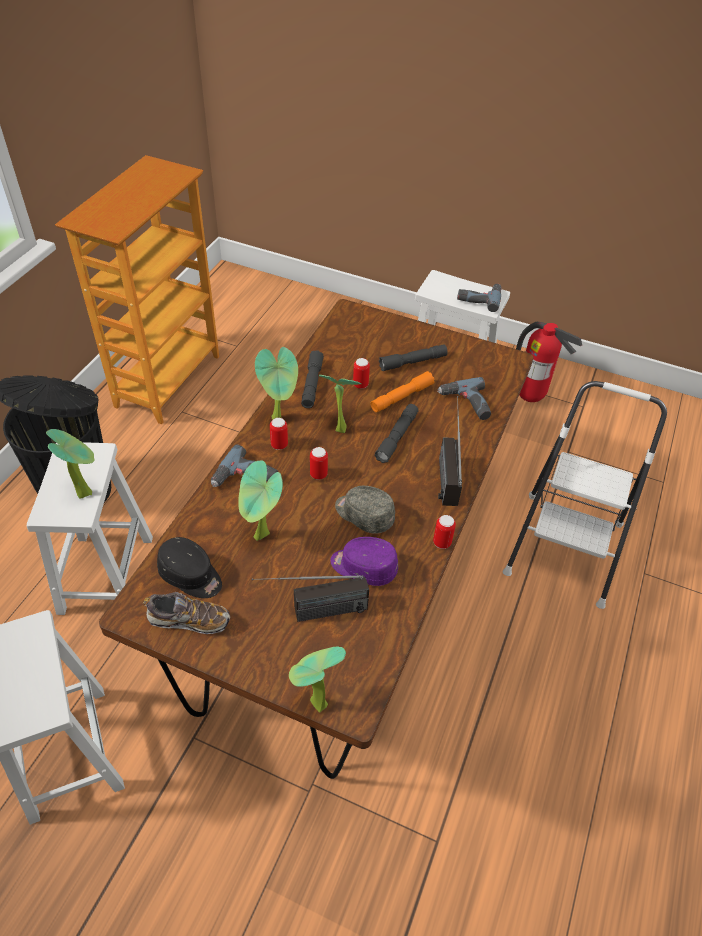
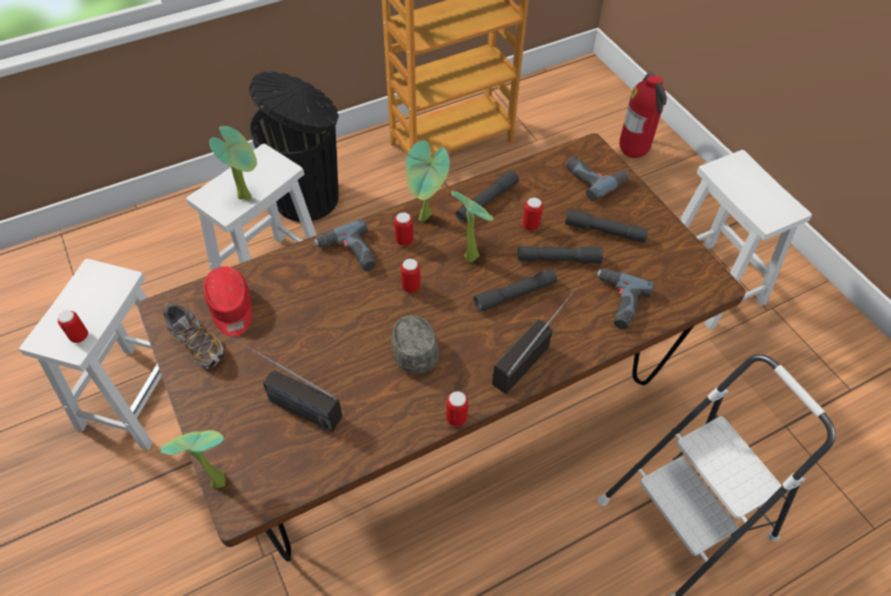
camera: 40 degrees right, 5 degrees up
(43, 699) = (79, 336): none -> can
(191, 576) = (231, 309): black cap -> red cap
(262, 538) = (312, 312): potted plant -> none
(363, 567) = (366, 393): purple cap -> none
(401, 397) = (558, 259): orange flashlight -> grey flashlight
(479, 298) = (767, 204): power drill -> power drill (594, 178)
(530, 397) = (794, 345): fire extinguisher -> fire extinguisher (633, 153)

